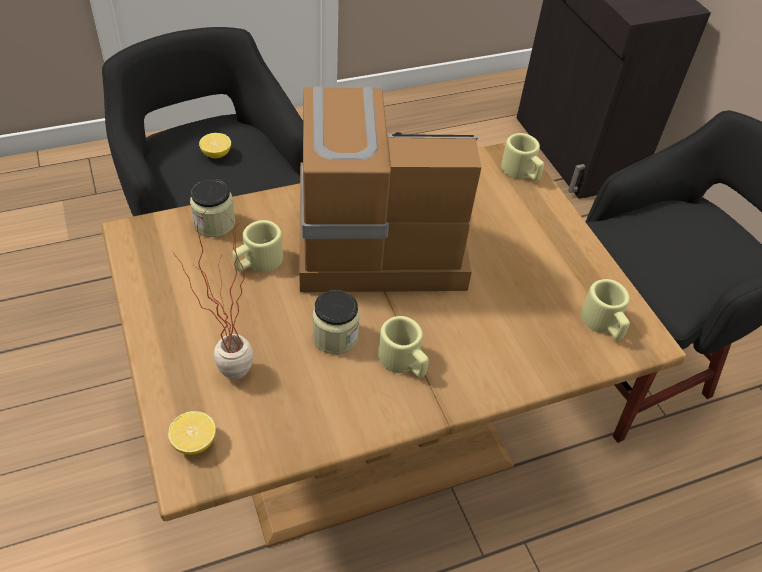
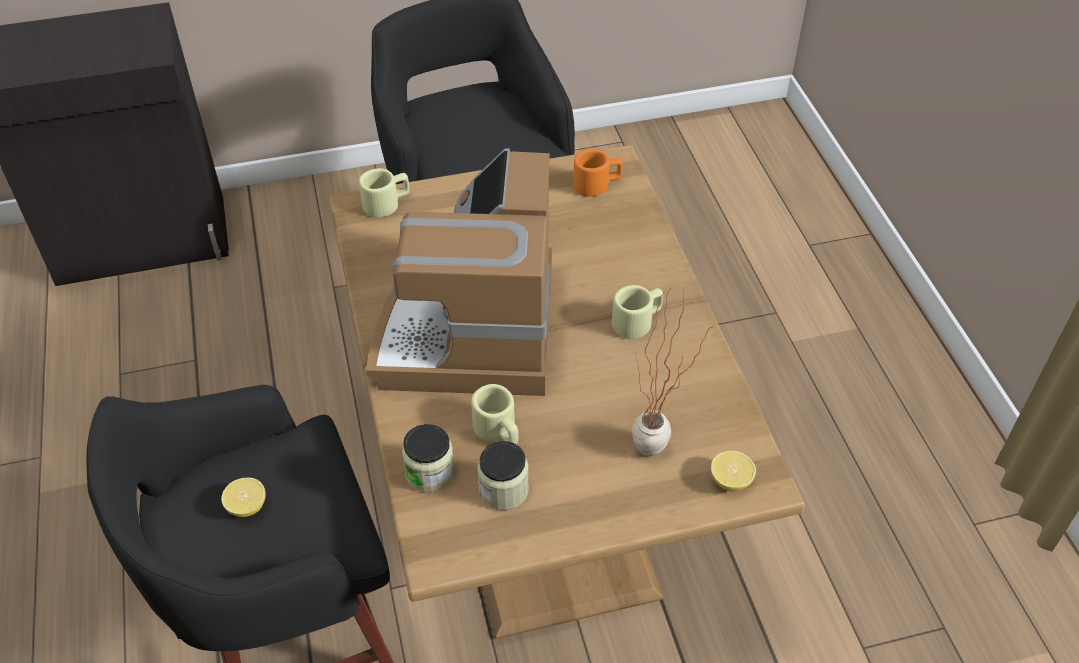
camera: 80 degrees left, 0 degrees up
(335, 336) = (605, 370): jar -> jar (503, 490)
(603, 324) = (597, 185): beige mug -> orange mug

